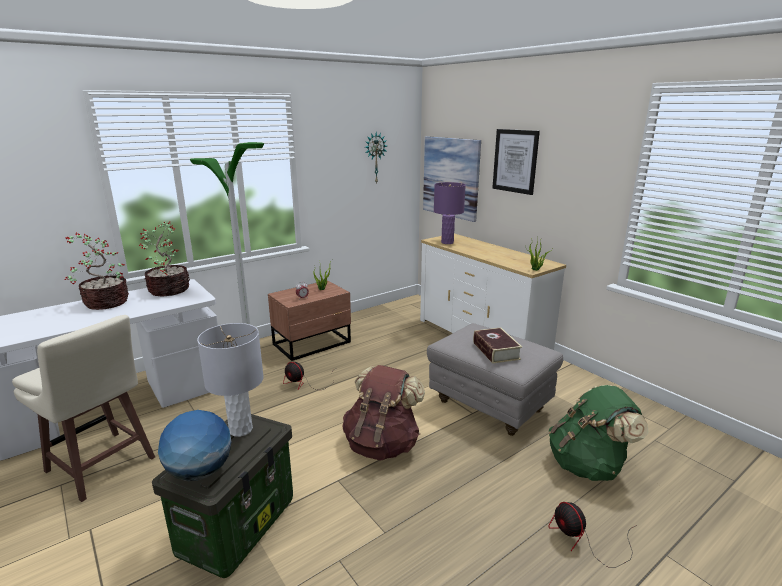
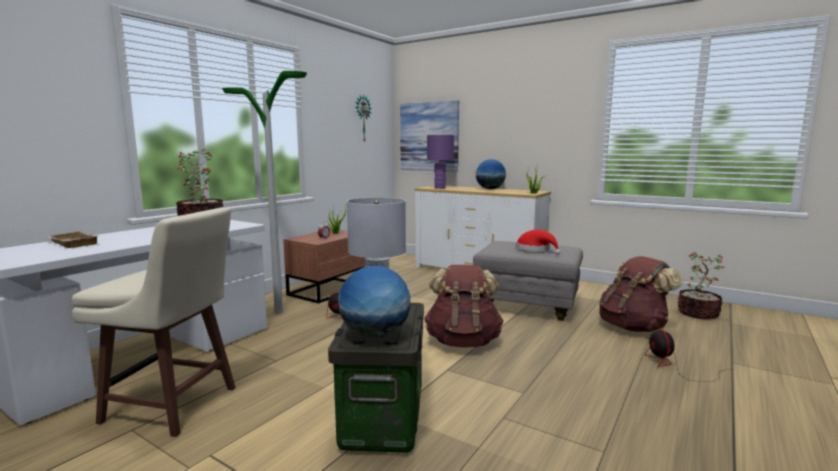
camera: 20 degrees left, 10 degrees down
(46, 316) = (71, 243): none -> beige tray
(105, 303) = (136, 233): potted plant -> potted plant (697, 314)
(496, 351) = (535, 249): book -> red hat
(499, 251) = (490, 189): none -> globe
(515, 161) = (494, 113): picture -> none
(585, 541) = (675, 366): fan -> fan turned 45 degrees clockwise
(588, 465) = (633, 327): green backpack -> brown backpack

